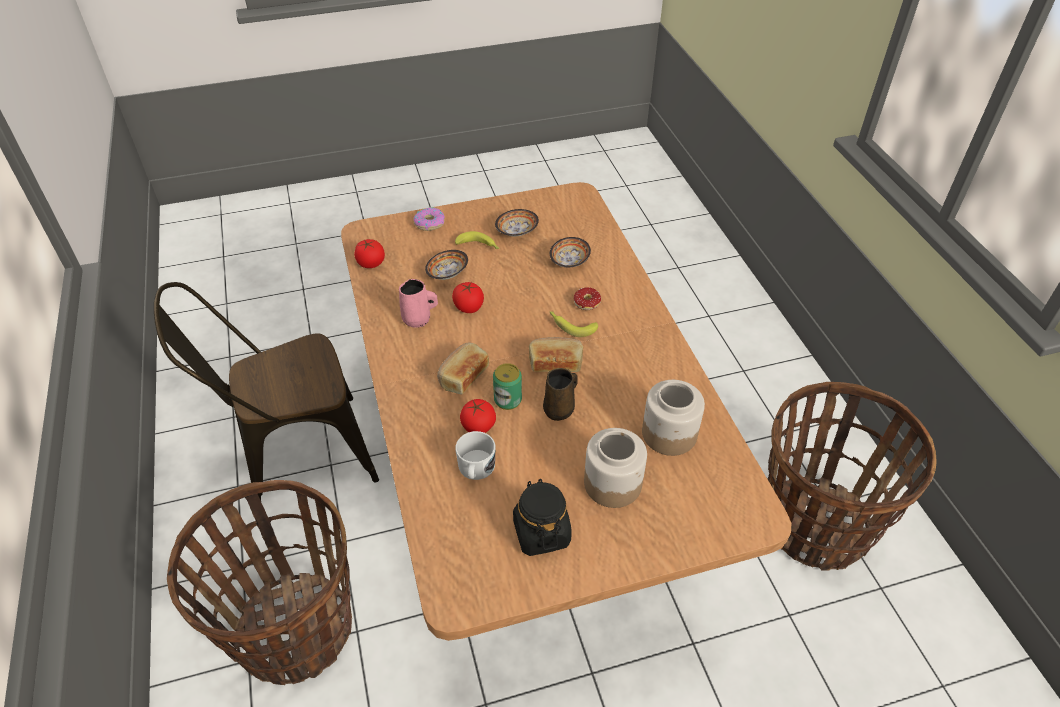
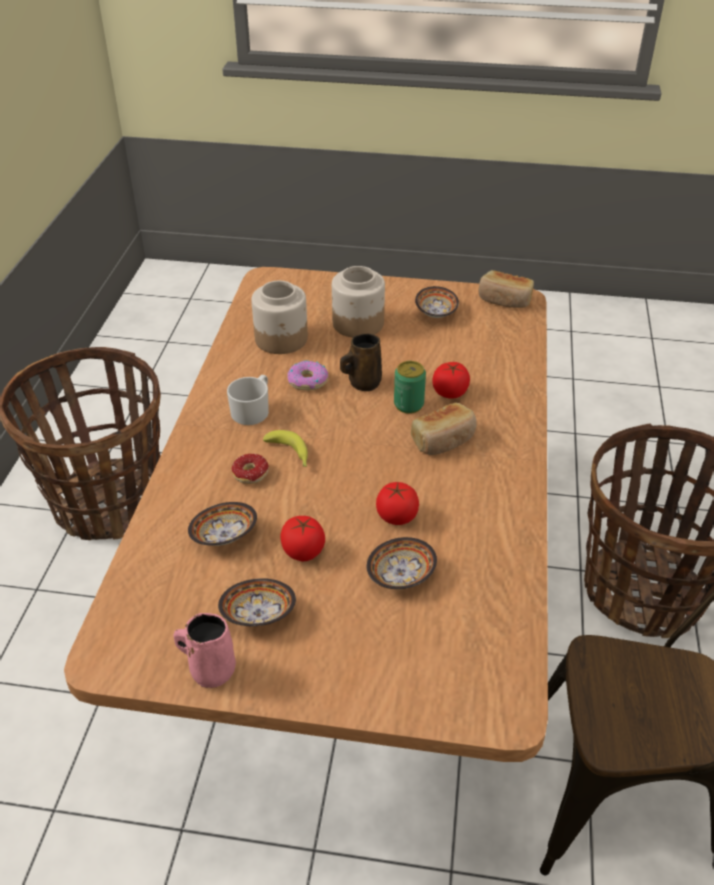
camera: 155 degrees left, 5 degrees down
(371, 263) = (509, 636): tomato -> tomato (303, 551)
(418, 319) = (468, 521): pink mug -> pink mug (210, 670)
(429, 223) = (385, 688): donut -> donut (307, 381)
(476, 469) = (468, 363): white mug -> white mug (253, 410)
(479, 246) = (331, 609): banana -> none
(541, 532) = (436, 313): black jar -> bowl
(555, 363) = (337, 422): bread -> bread (504, 300)

